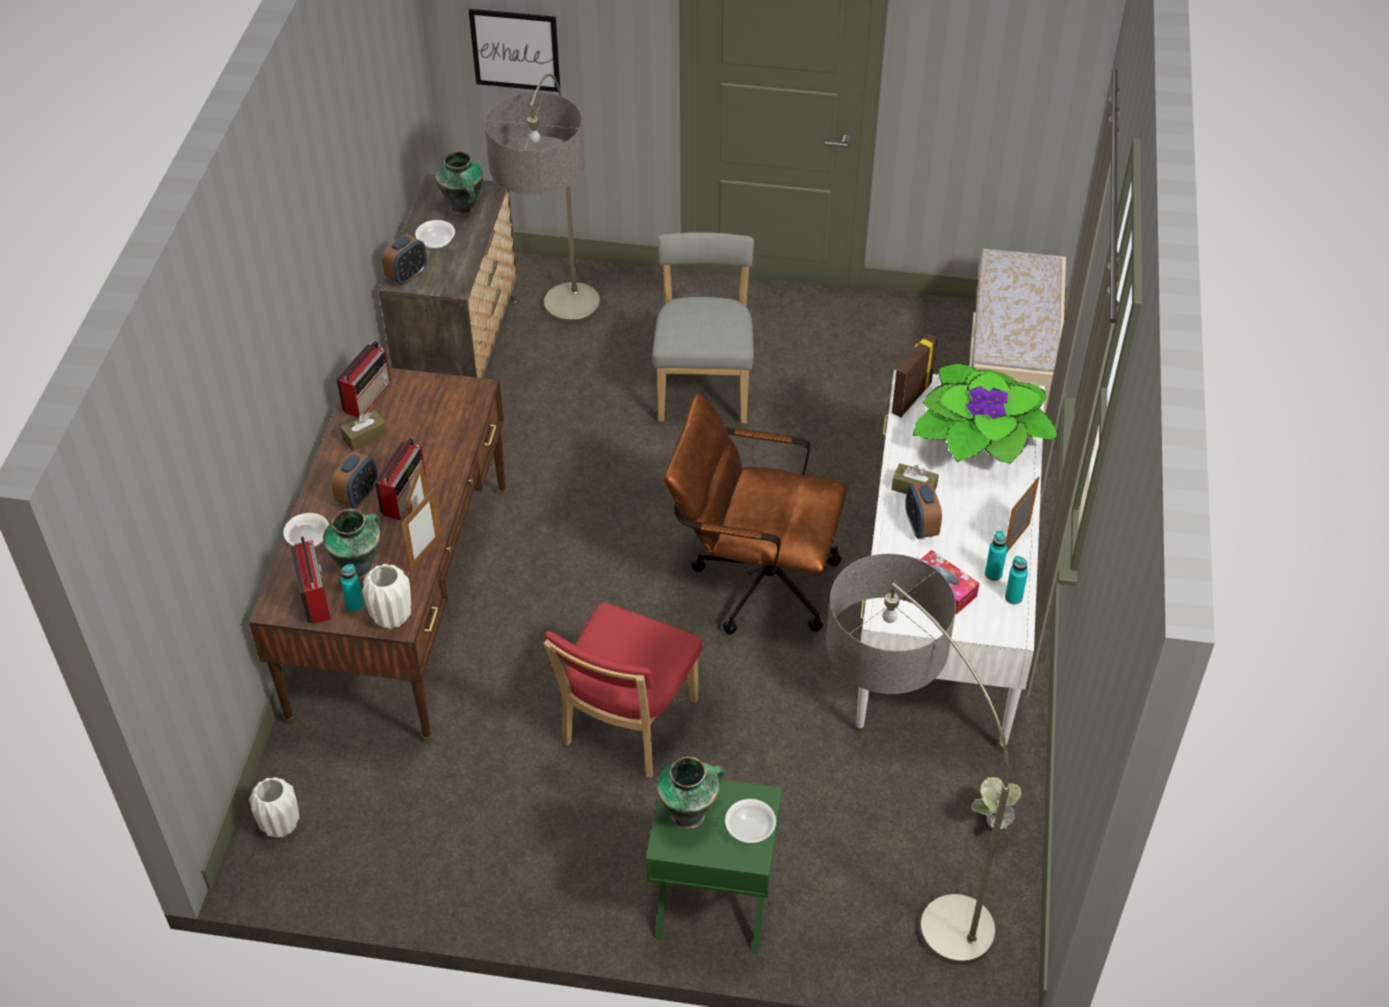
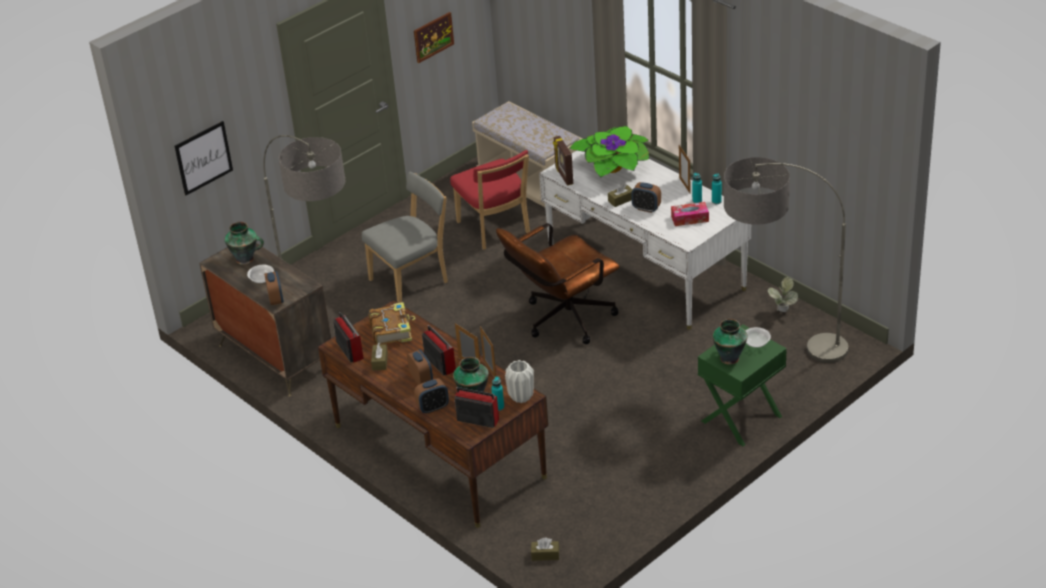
camera: 50 degrees left, 10 degrees down
(280, 825) = (545, 555): white vase -> brown tissue box
(309, 539) = (433, 407): bowl -> alarm clock
(436, 412) = (392, 330): none -> book
(626, 727) = (609, 403): red chair -> red chair (495, 229)
(704, 386) = (412, 280): grey chair -> grey chair turned 105 degrees clockwise
(972, 92) = (433, 37): none -> picture

